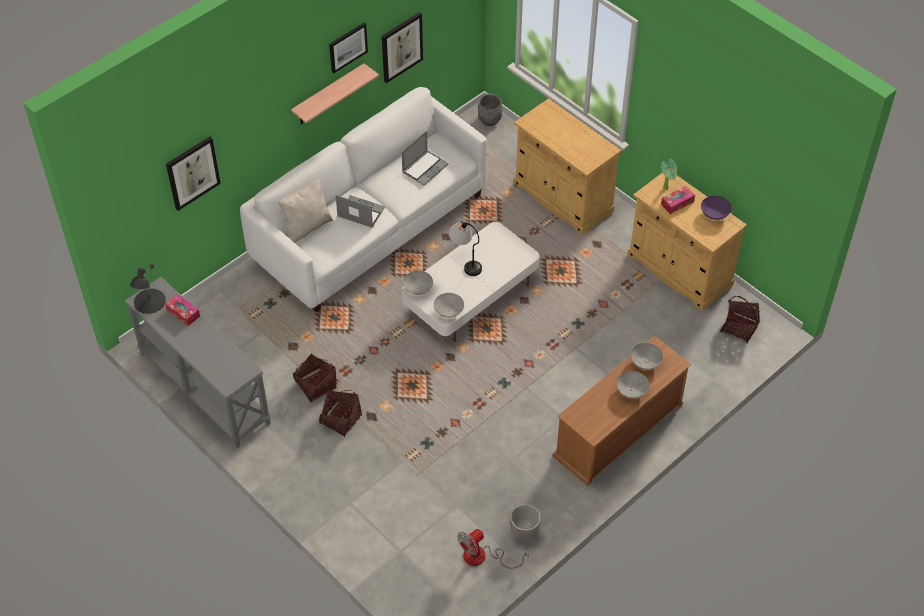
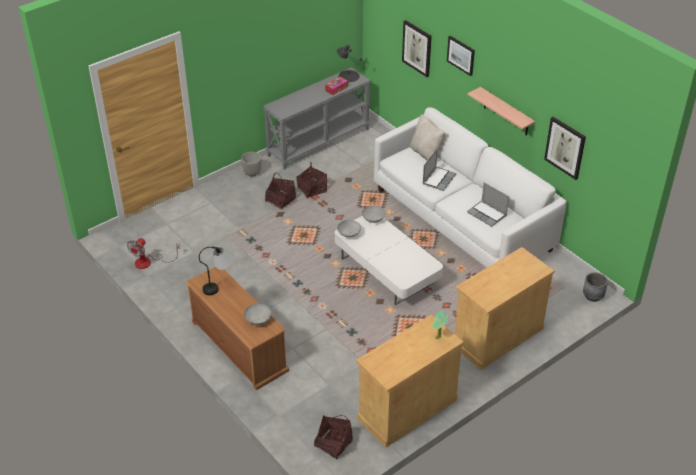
camera: 95 degrees right, 10 degrees down
(347, 47) = (527, 91): picture -> picture (461, 55)
(465, 261) = (399, 246): table lamp -> table lamp (220, 285)
(483, 557) = (149, 262): fan -> fan turned 120 degrees counterclockwise
(524, 532) = (162, 284): planter -> planter (252, 173)
(632, 391) = (231, 308): grey bowl -> none
(677, 203) = (418, 342): tissue box -> none
(714, 214) = (401, 367): purple bowl -> none

